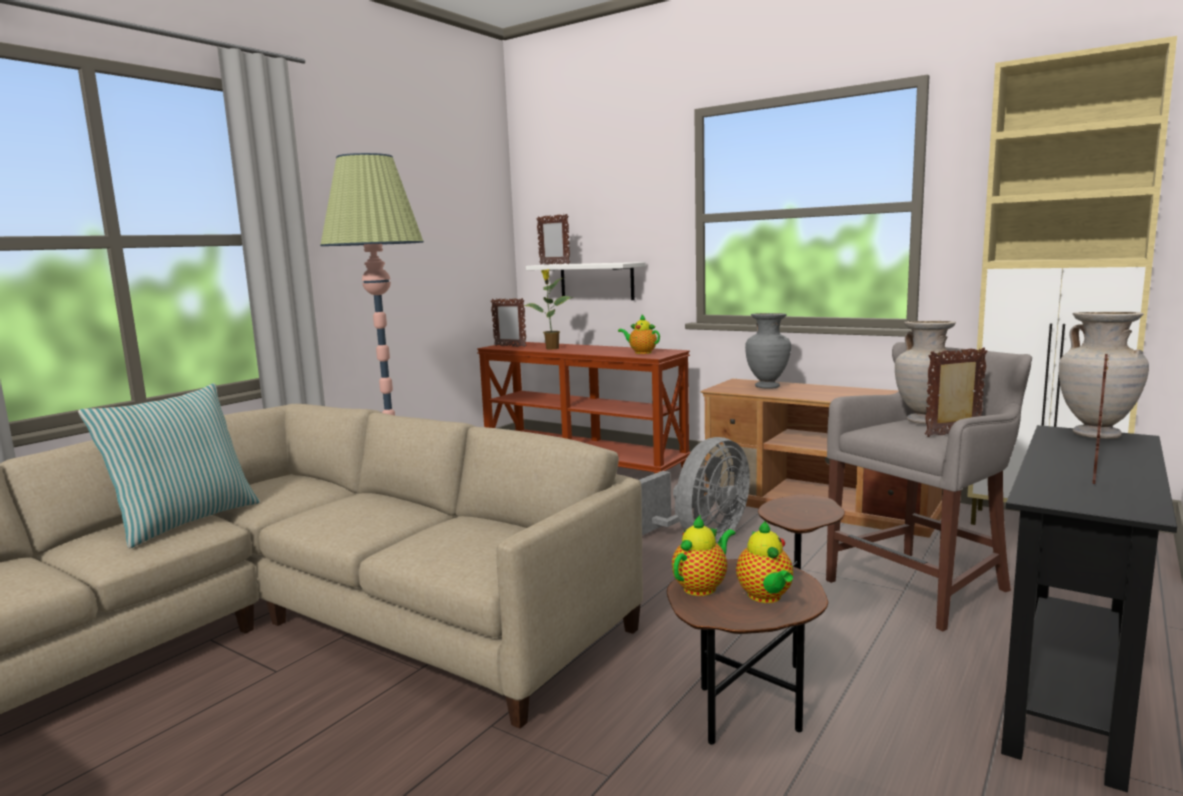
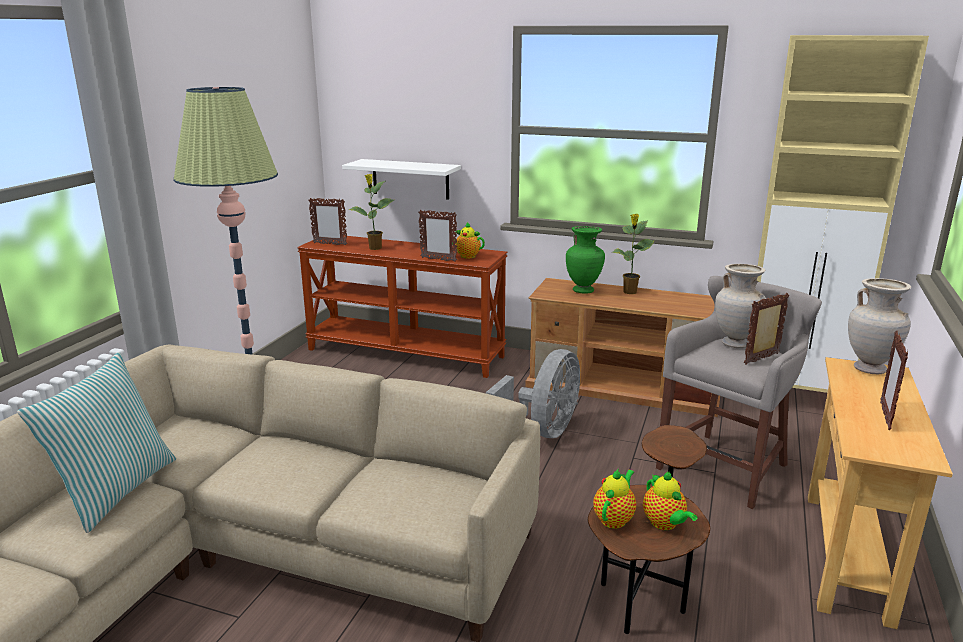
camera: 15 degrees left, 10 degrees up
(554, 264) = (370, 163): picture frame -> picture frame (438, 259)
(768, 387) = (583, 290): grey vase -> green vase
(822, 388) = (629, 292): none -> potted plant
(1069, 694) = (846, 555): black console table -> beige console table

